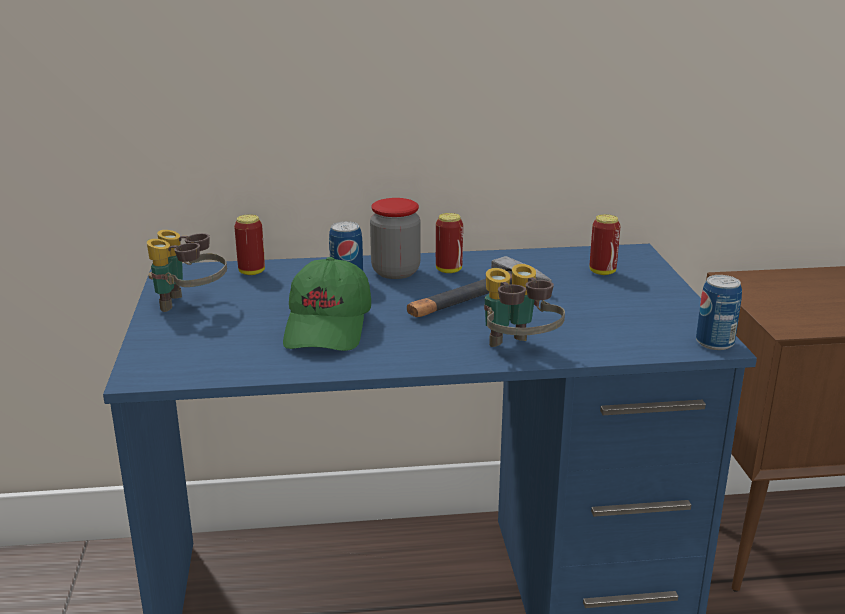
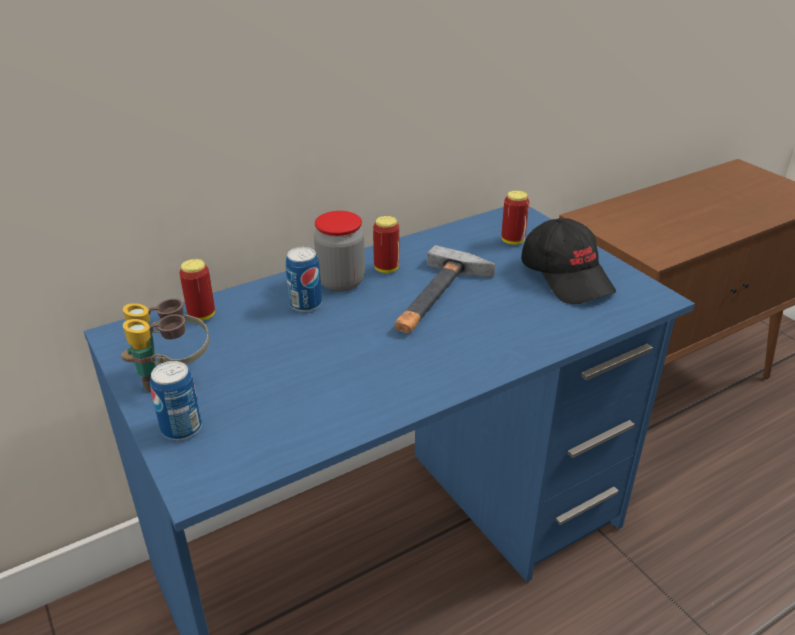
camera: 25 degrees left, 10 degrees up
(329, 327) = (335, 366): green cap -> none
(517, 351) = (521, 348): binoculars -> none
(630, 309) = (567, 277): none -> black cap
(714, 343) = (656, 296): can -> can (181, 428)

